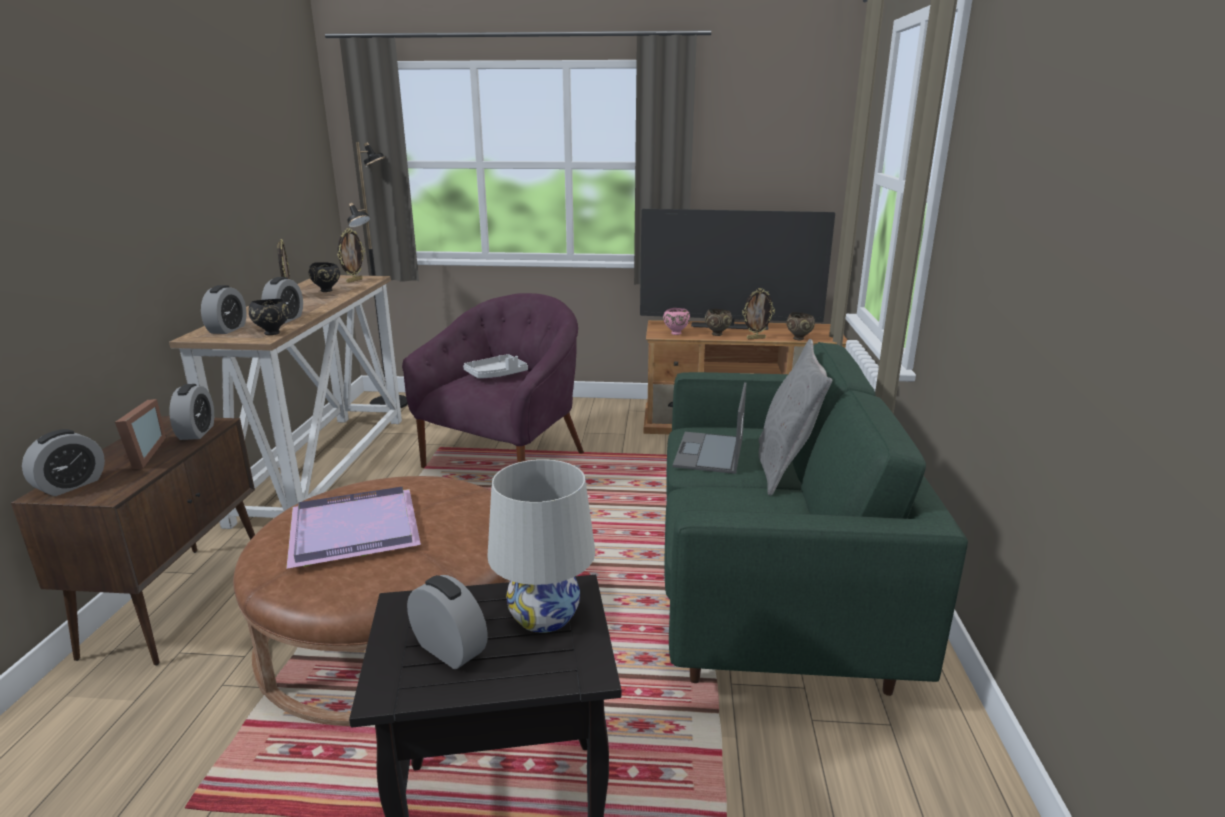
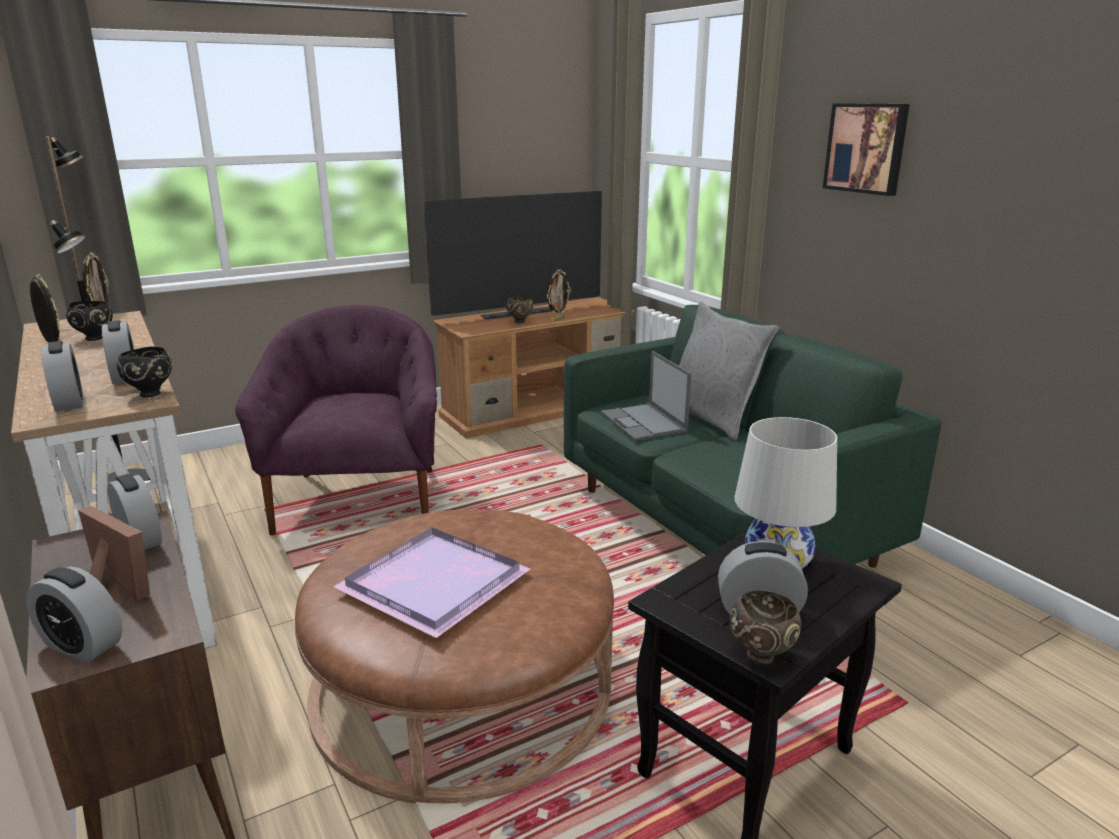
camera: 35 degrees left, 0 degrees up
(71, 485) = (82, 645): alarm clock -> alarm clock turned 120 degrees clockwise
(496, 374) = (347, 402): grey tray -> none
(675, 333) = (481, 327): pink bowl -> none
(799, 339) = (593, 313): brown bowl -> brown bowl (762, 656)
(1004, 178) = (867, 148): none -> picture

